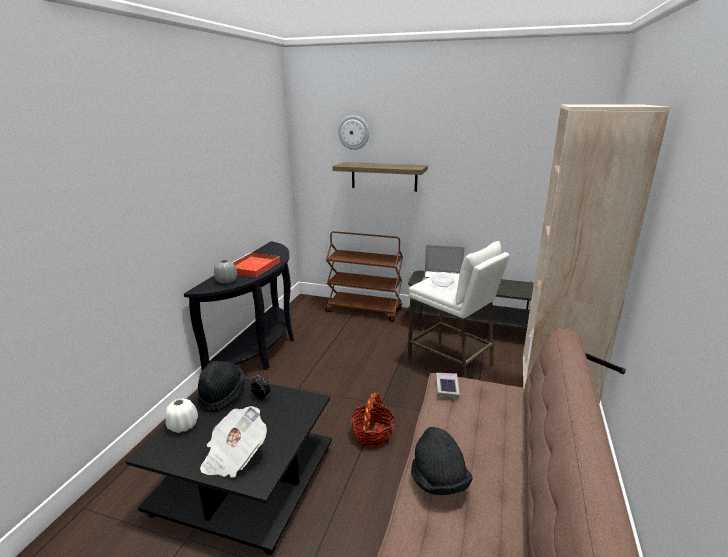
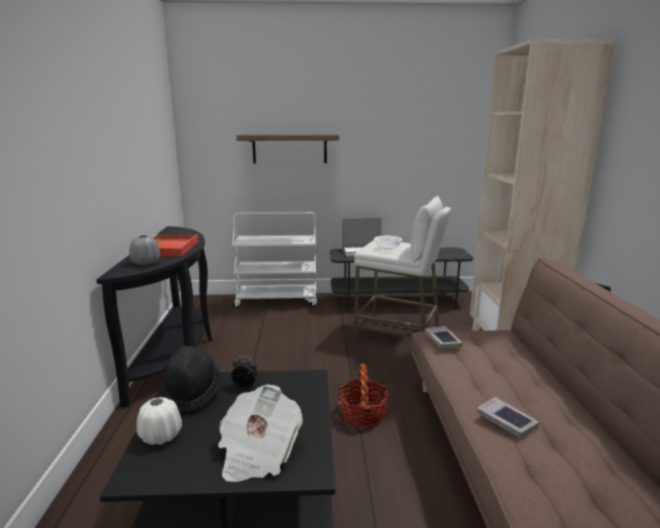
camera: 20 degrees left, 5 degrees down
(353, 132) = (253, 100): wall clock -> none
(364, 310) = (277, 301): brown cart -> white cart
(438, 481) = (506, 421): black hat -> book

